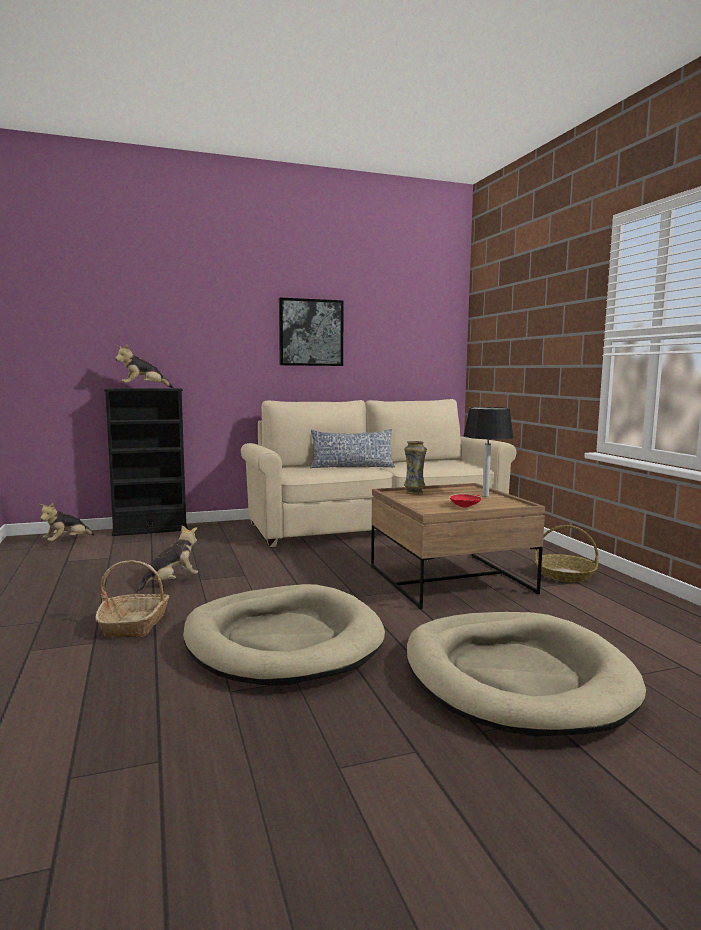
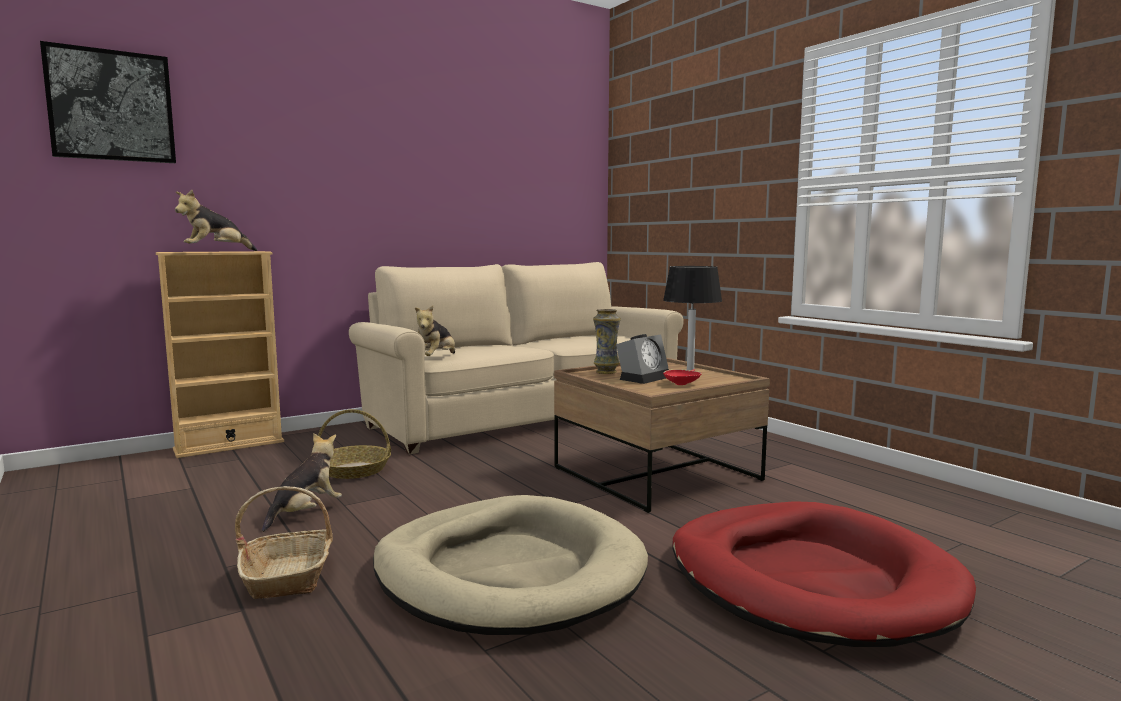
camera: 15 degrees left, 0 degrees up
(66, 541) = (110, 471): plush toy -> plush toy (435, 359)
(150, 530) = (229, 445): black bookcase -> beige bookcase
(311, 332) = (430, 180): picture -> picture (111, 106)
(352, 467) = (496, 346): pillow -> none
(439, 499) = (644, 377): none -> alarm clock
(515, 677) = (810, 580): beige dog bed -> red dog bed
(565, 575) = (774, 456): basket -> basket (354, 470)

